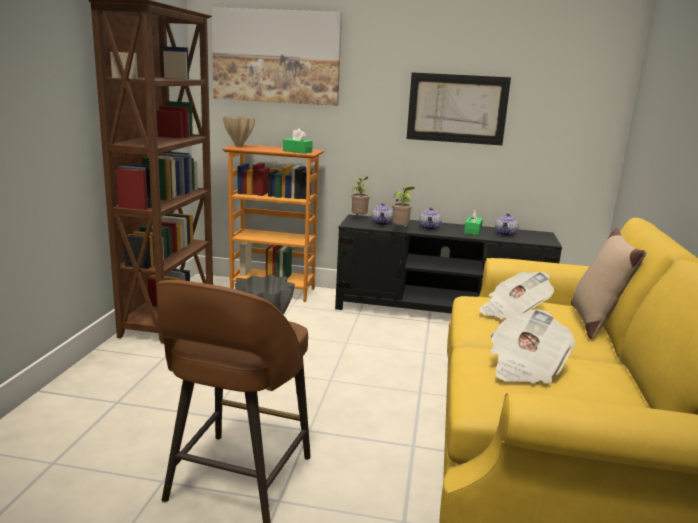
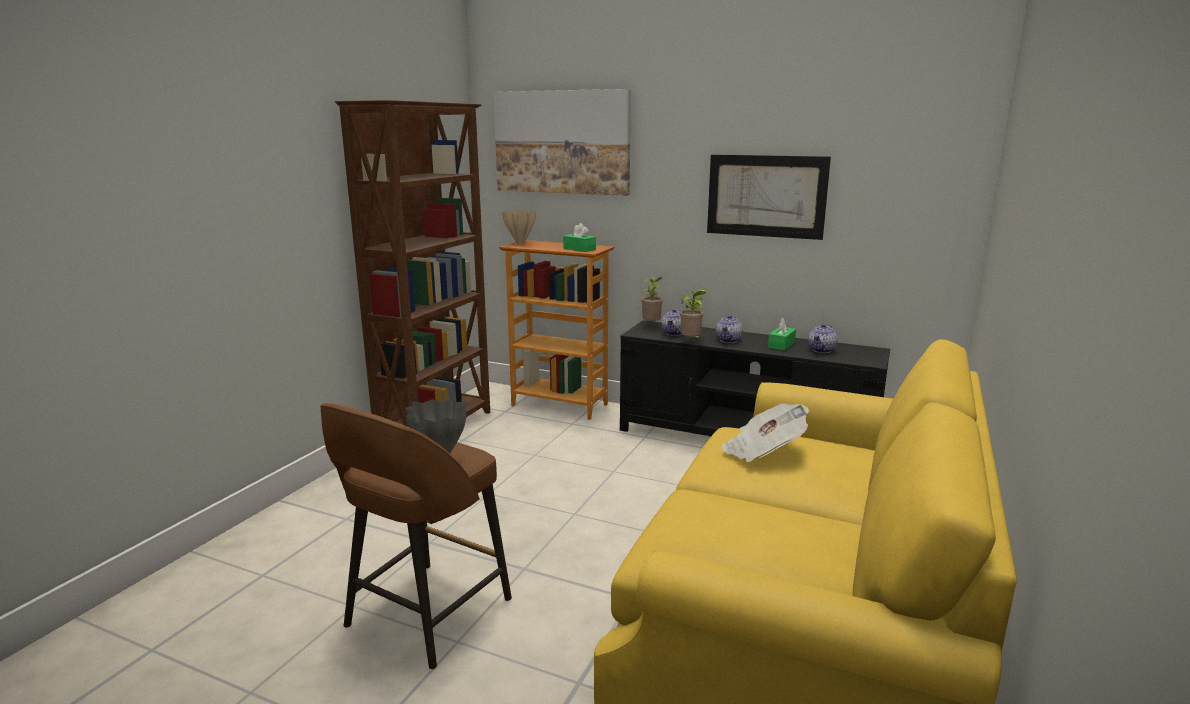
camera: 15 degrees right, 0 degrees up
(525, 367) = (724, 521): newspaper -> none
(595, 321) = (867, 470): beige pillow -> none

